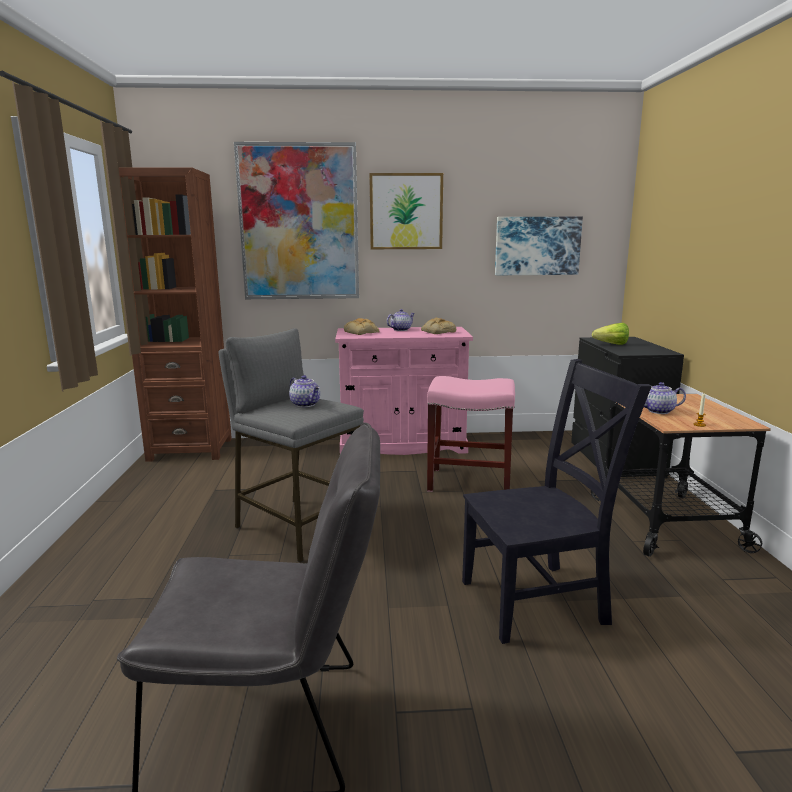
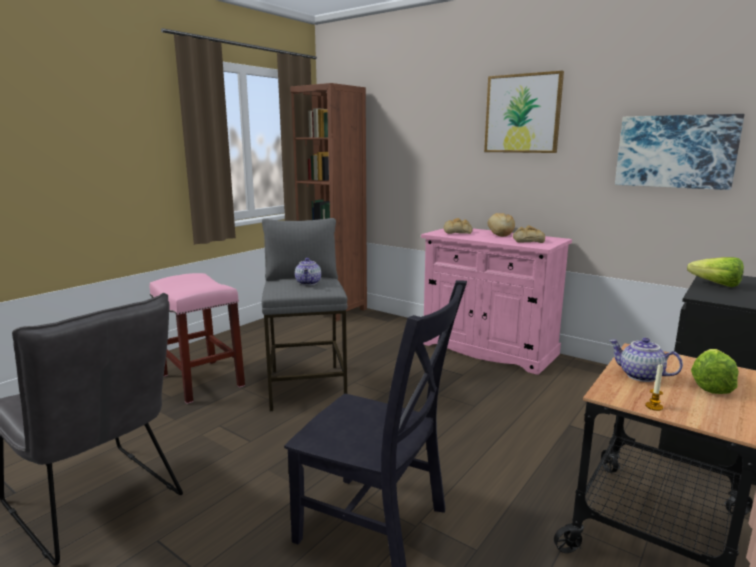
camera: 40 degrees right, 0 degrees up
(299, 223) = (428, 127): picture -> none
(400, 330) = (499, 234): teapot -> bread
(470, 482) = (495, 401): pink stool -> pink stool (202, 380)
(691, 405) = (712, 384): none -> lettuce

